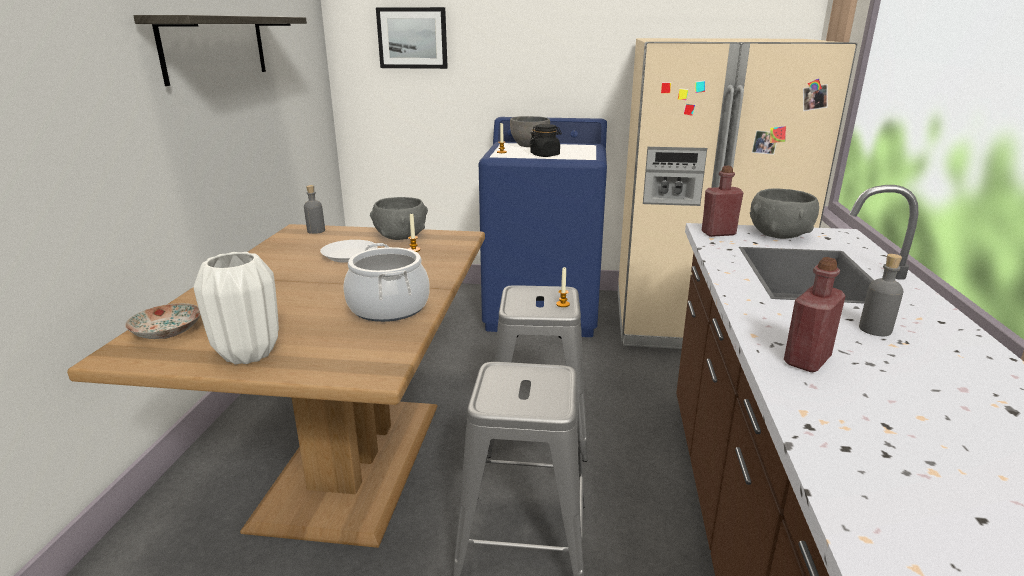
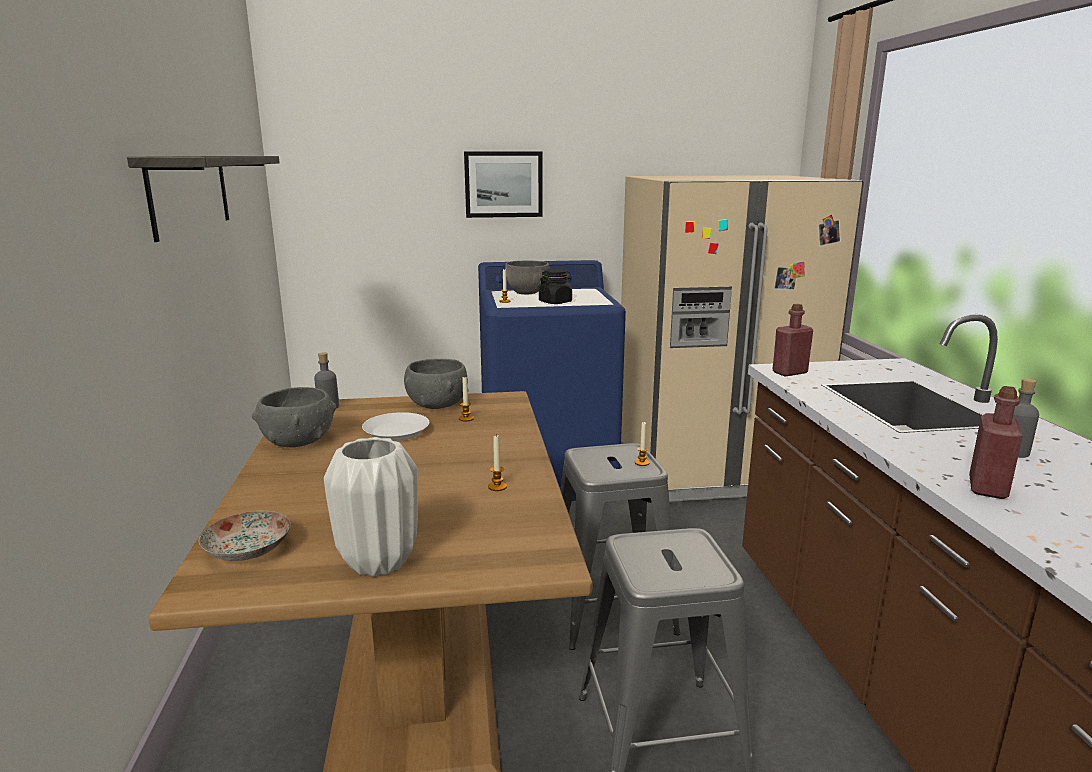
camera: 15 degrees left, 5 degrees down
(389, 307) = (497, 487): cooking pot -> candle
(412, 38) = (377, 177): picture -> picture (503, 184)
(779, 234) = (845, 369): grey bowl -> grey bowl (298, 441)

